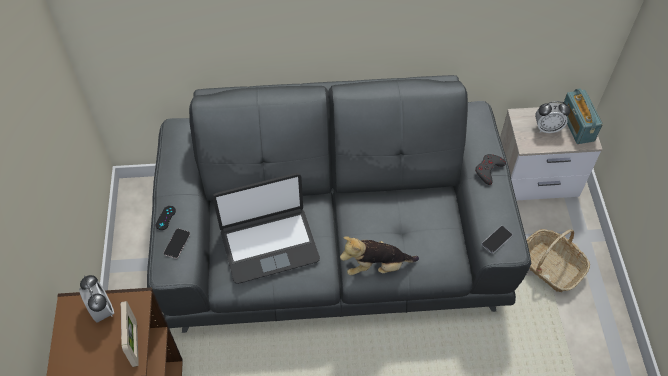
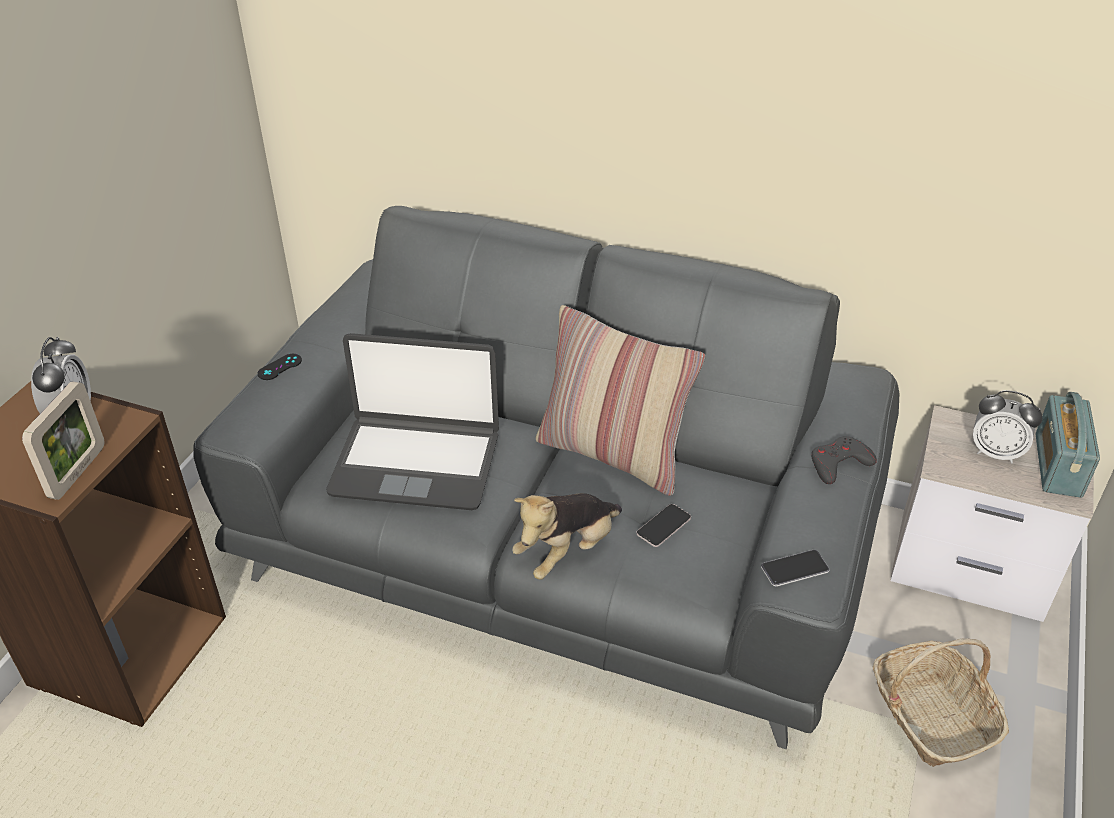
camera: 25 degrees right, 15 degrees down
(177, 243) = (270, 402): phone -> phone (663, 526)
(367, 199) = (613, 454): none -> pillow
(376, 266) = (567, 551): plush toy -> plush toy turned 60 degrees counterclockwise

